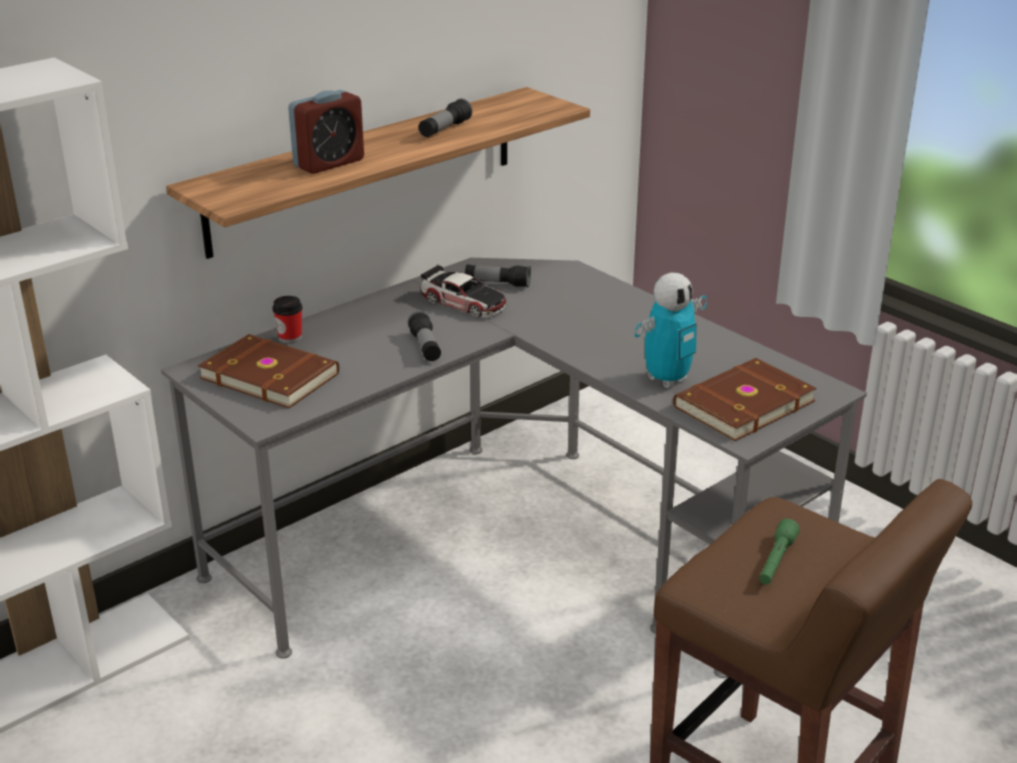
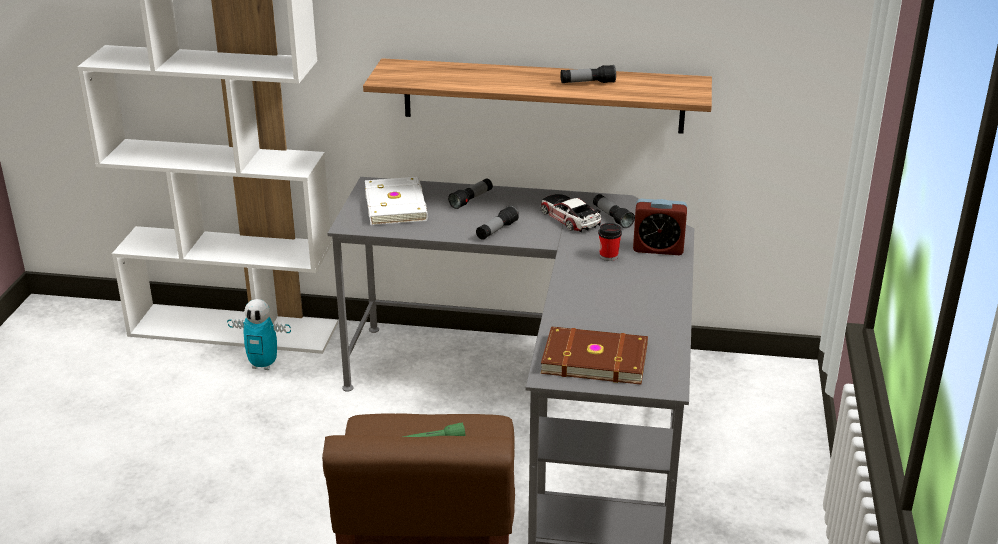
camera: 50 degrees right, 0 degrees up
(270, 375) = (397, 204): brown book -> white book
(290, 338) = (444, 191): cup -> cup (608, 256)
(329, 163) = (478, 77): alarm clock -> alarm clock (658, 248)
(337, 332) = (471, 200): none -> flashlight
(464, 302) = (569, 218): toy car -> toy car turned 150 degrees clockwise
(667, 379) = (583, 320): toy robot -> toy robot (263, 365)

